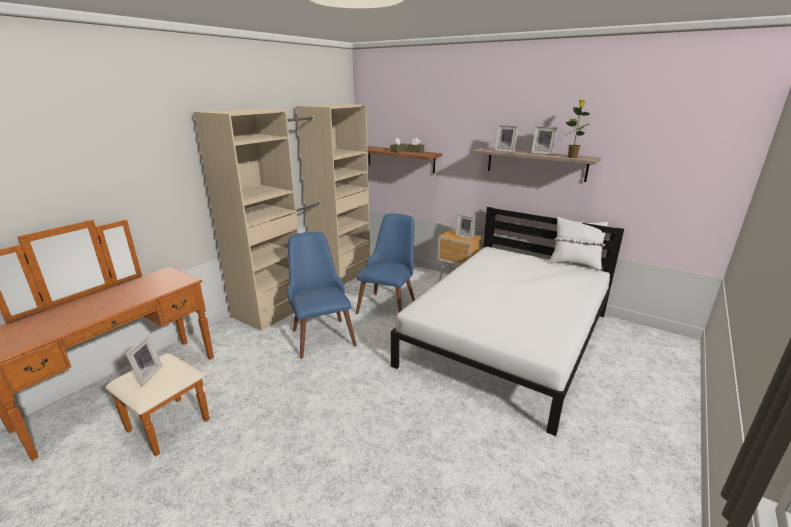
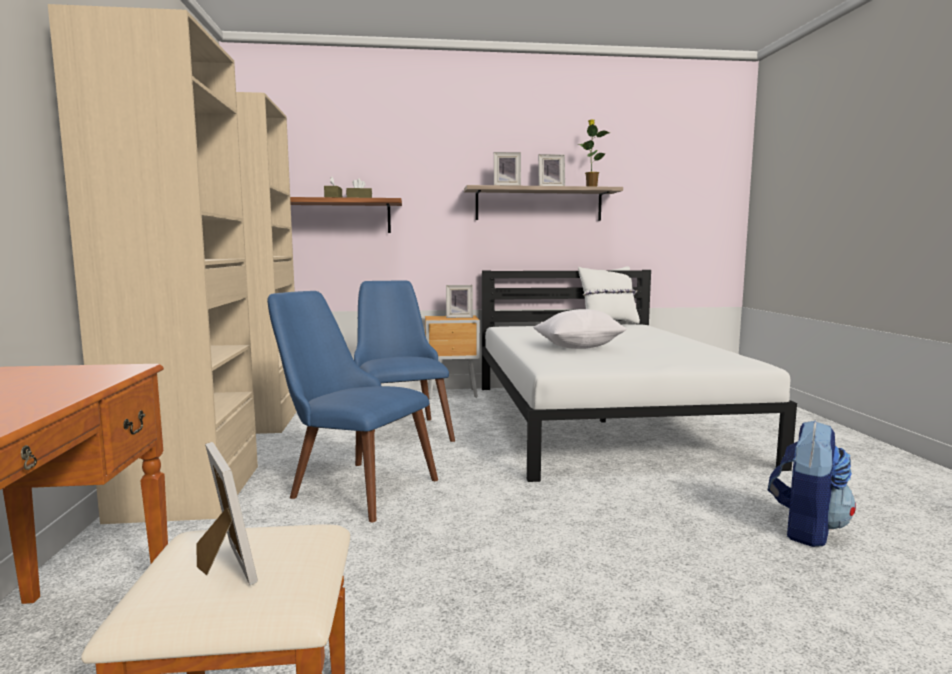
camera: 40 degrees left, 15 degrees down
(472, 475) = (806, 529): none -> backpack
(480, 291) = (578, 347): none -> white pillow

